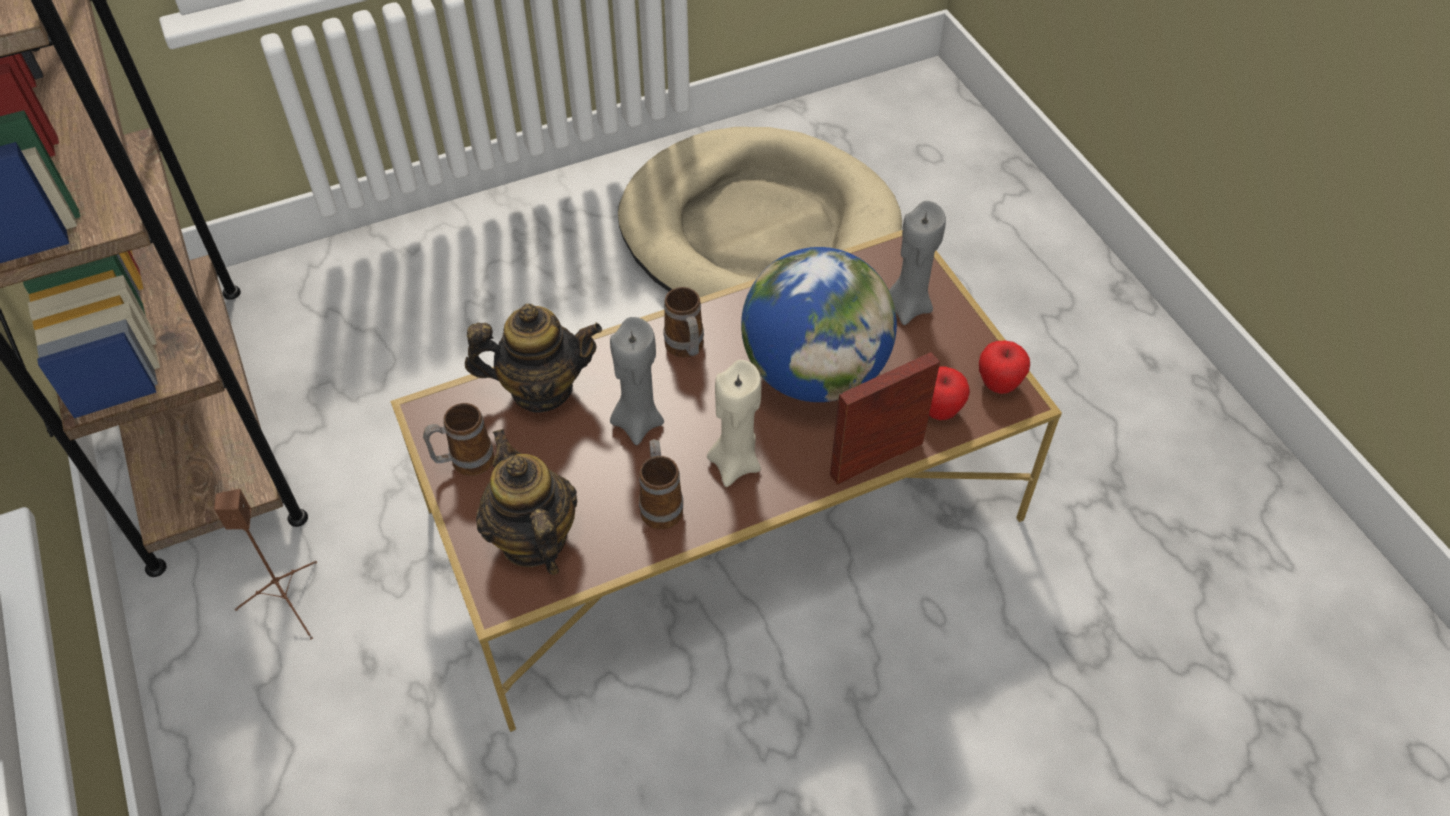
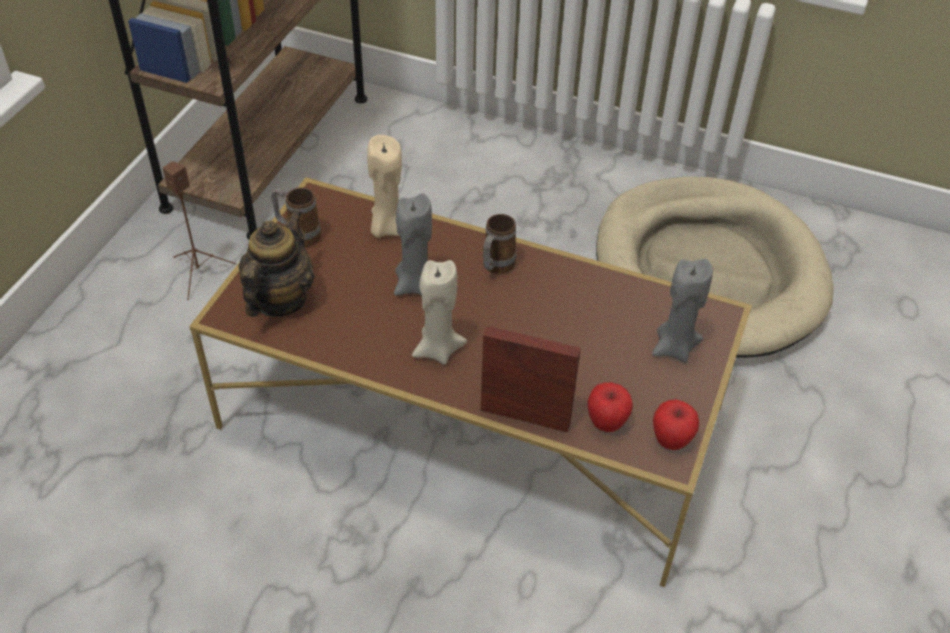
camera: 45 degrees right, 5 degrees down
(541, 389) = (387, 228): teapot -> beige candle
(661, 504) = (367, 337): mug -> none
(813, 373) = (555, 339): globe -> none

